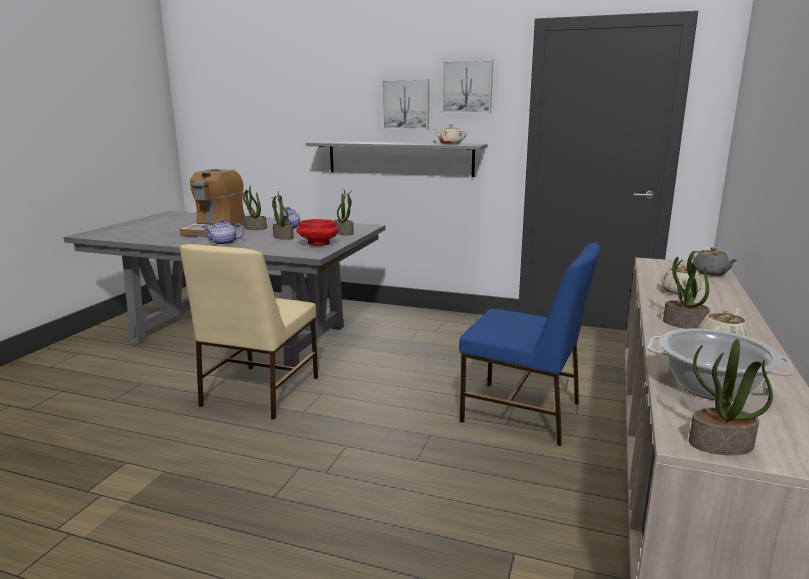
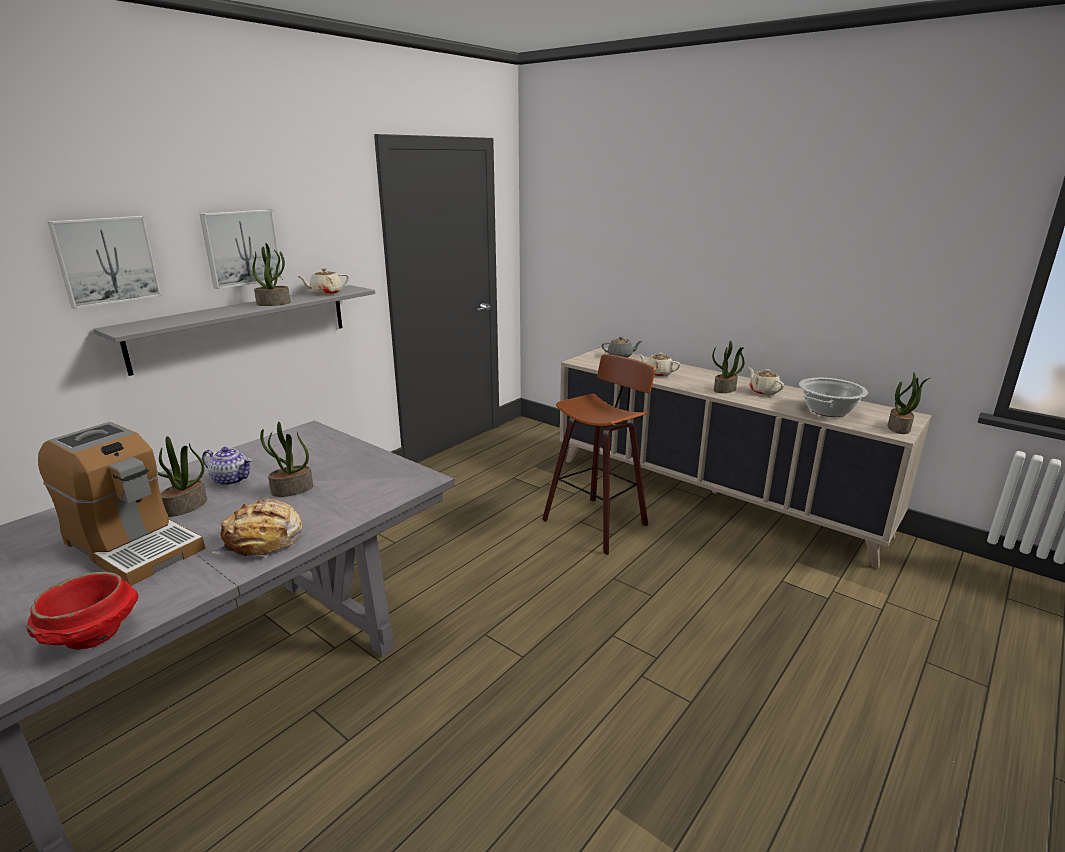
camera: 70 degrees left, 5 degrees up
(223, 243) = (264, 541): teapot -> bread
(259, 392) = (443, 691): beige chair -> none
(318, 244) = (371, 471): red bowl -> red bowl (92, 636)
(344, 233) = (327, 448): potted plant -> potted plant (274, 303)
(467, 87) = (317, 217): picture -> picture (106, 260)
(523, 413) = (598, 522): blue chair -> stool

